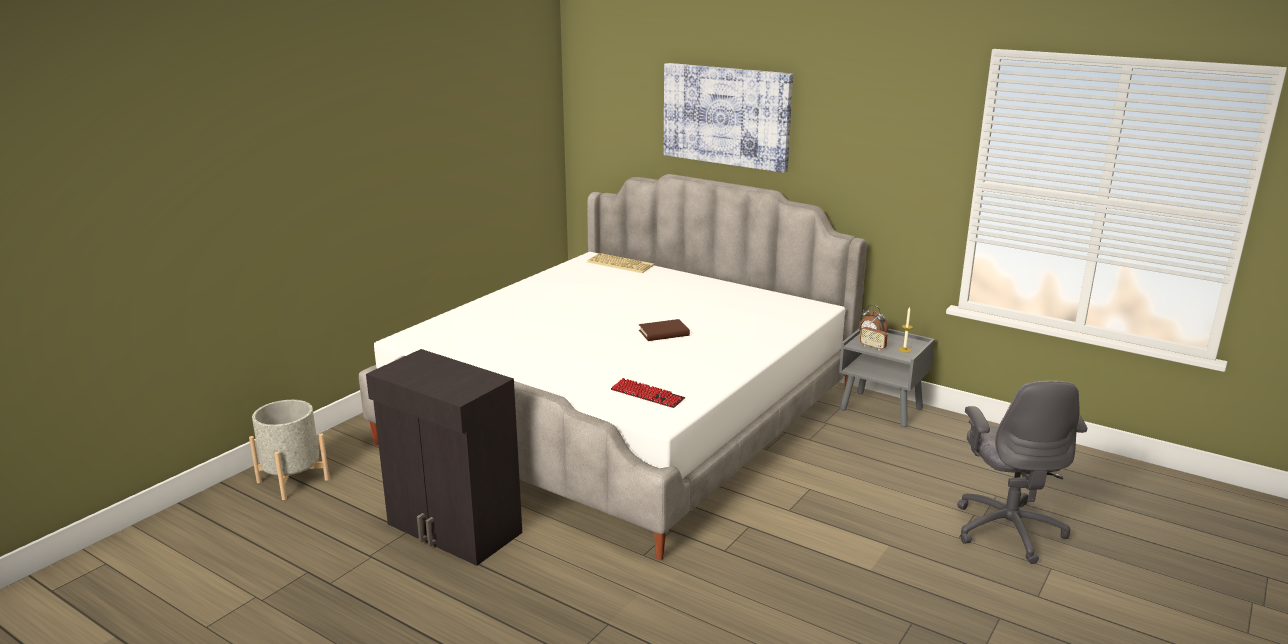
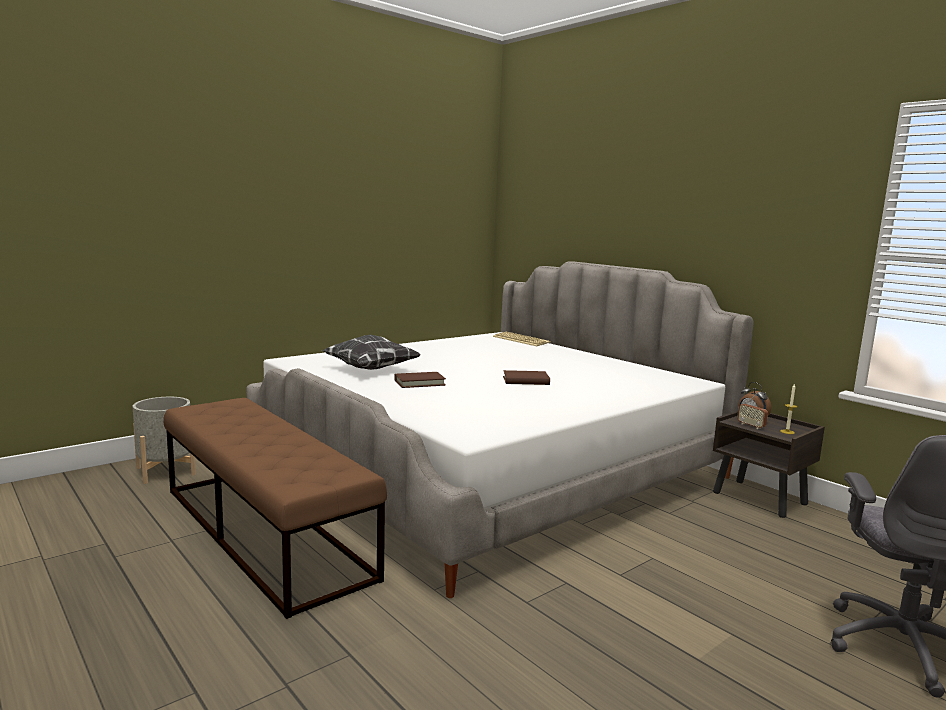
camera: 15 degrees right, 10 degrees down
(453, 530) = (264, 532): black cabinet -> brown bench
(501, 340) = (371, 369): none -> pillow
(565, 353) = (419, 382): none -> brown book
(647, 395) = (473, 417): keyboard -> none
(727, 115) = (626, 204): picture -> none
(882, 409) = (760, 499): grey nightstand -> brown nightstand

